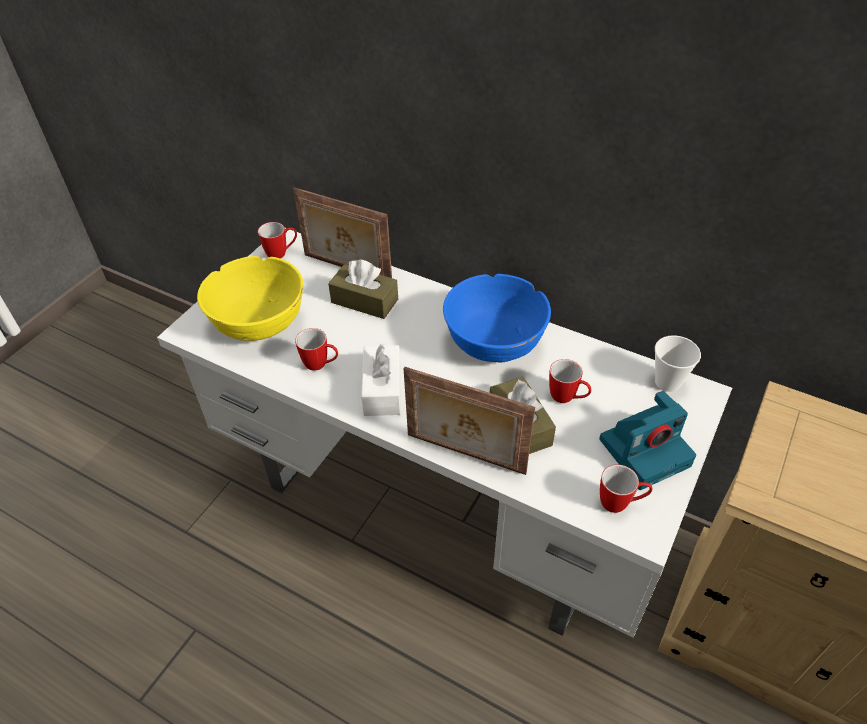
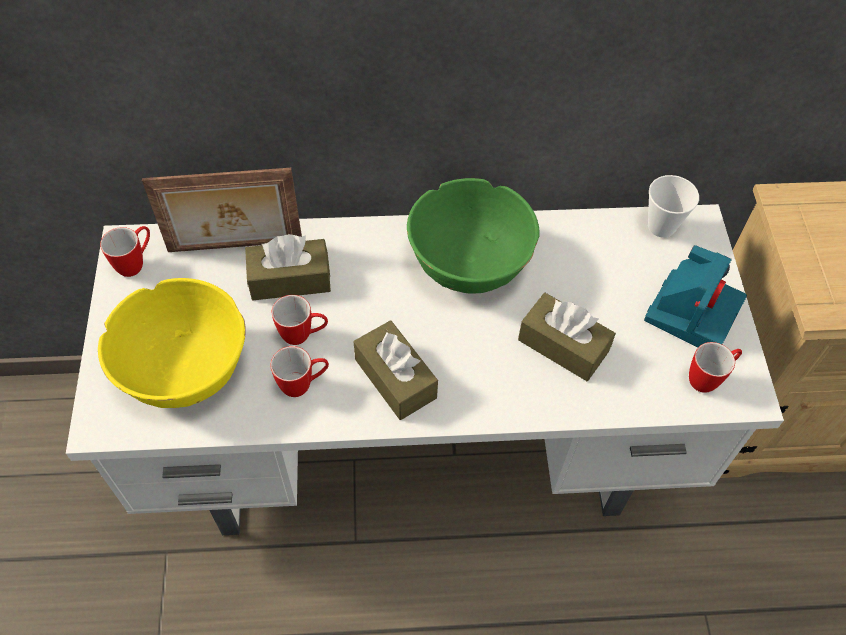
camera: 35 degrees left, 10 degrees up
(382, 389) = (395, 378): white tissue box -> brown tissue box
(465, 455) = (535, 408): picture frame -> none
(494, 342) = (469, 263): blue bowl -> green bowl
(567, 398) = (585, 291): mug -> mug (303, 335)

